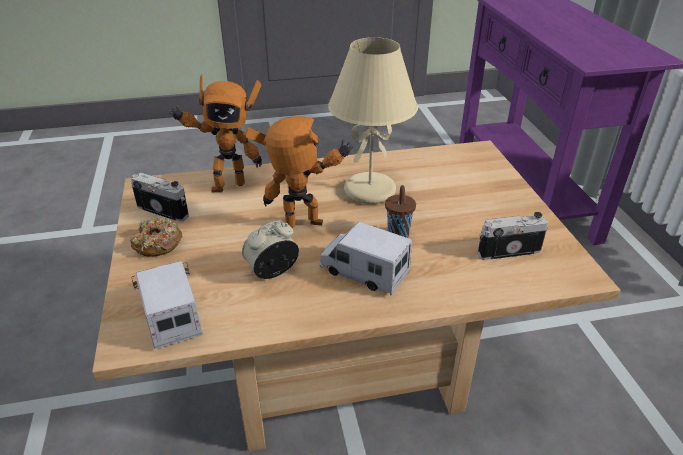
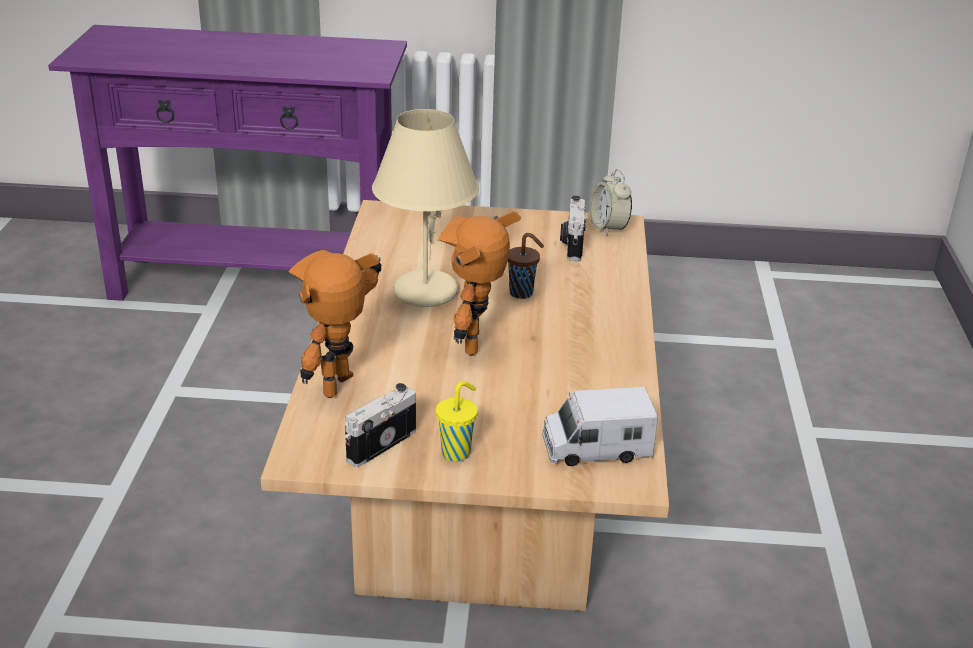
camera: 75 degrees left, 5 degrees down
(158, 244) = (457, 452): donut -> yellow cup
(226, 185) = (345, 388): toy robot -> toy robot turned 150 degrees counterclockwise
(272, 272) = (550, 376): alarm clock -> alarm clock (608, 228)
(364, 271) = (572, 323): toy truck -> none

